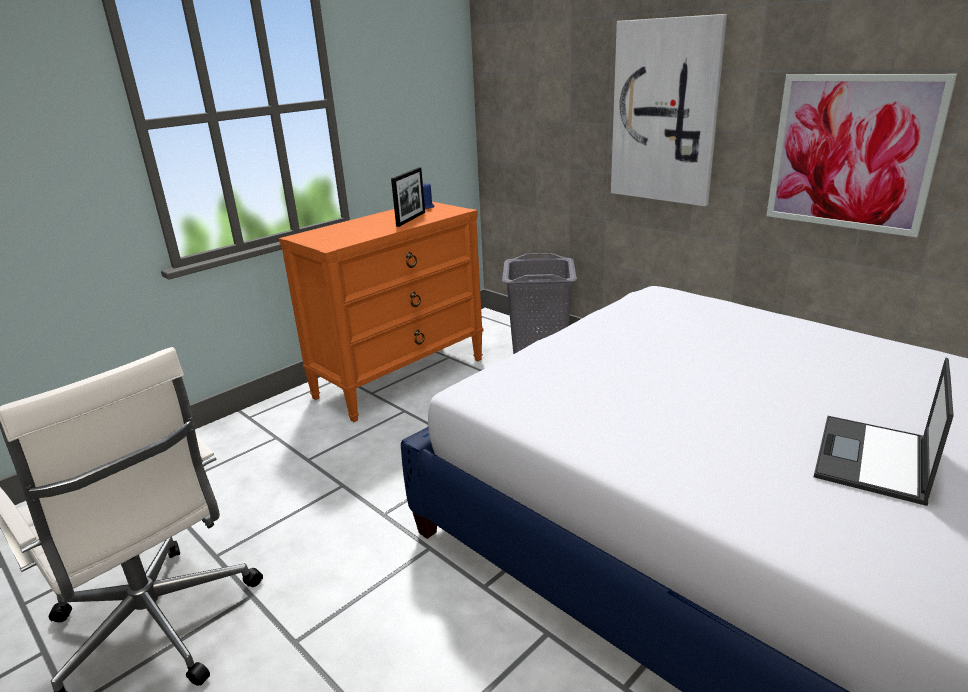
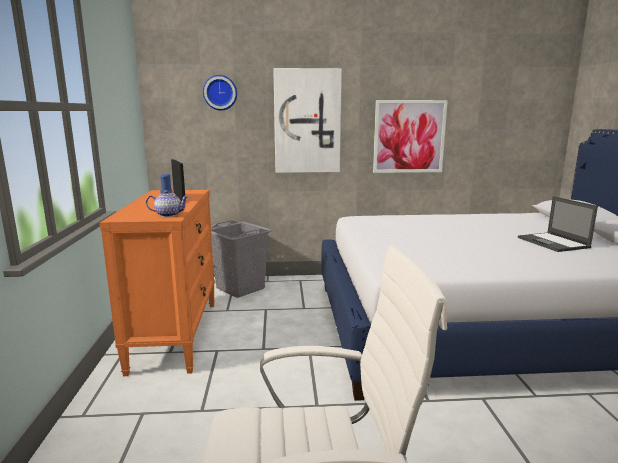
camera: 50 degrees left, 10 degrees down
(338, 241) = (168, 215): none -> teapot
(553, 64) = (220, 93): none -> wall clock

